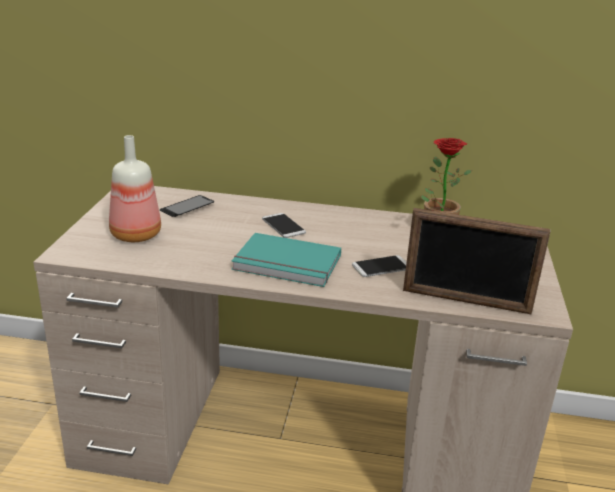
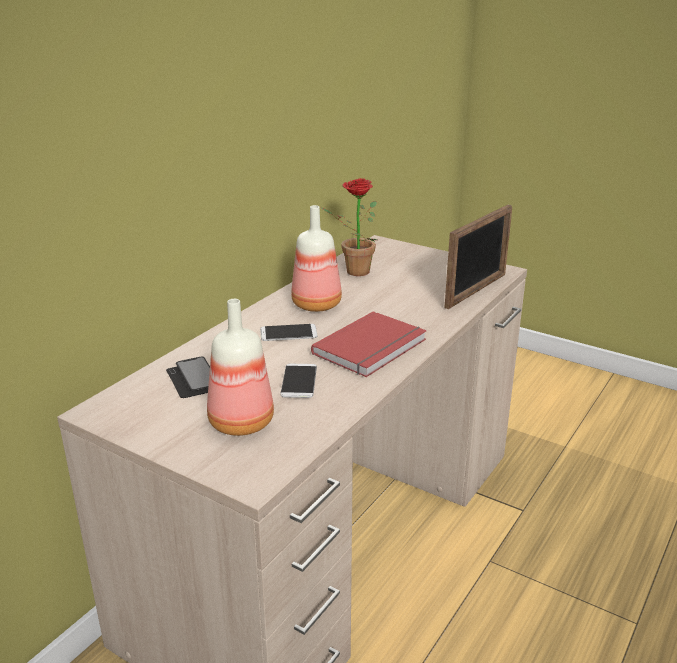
camera: 65 degrees left, 0 degrees up
(287, 264) = (372, 347): turquoise book -> red book
(348, 228) = (318, 304): none -> bottle
(381, 267) = (403, 308): phone -> phone (299, 381)

